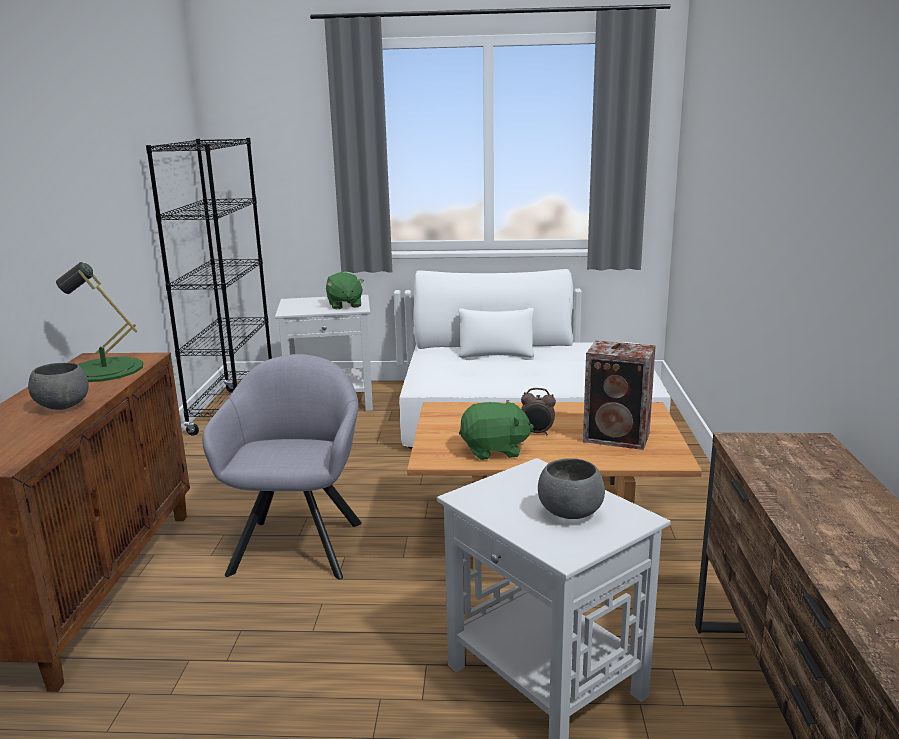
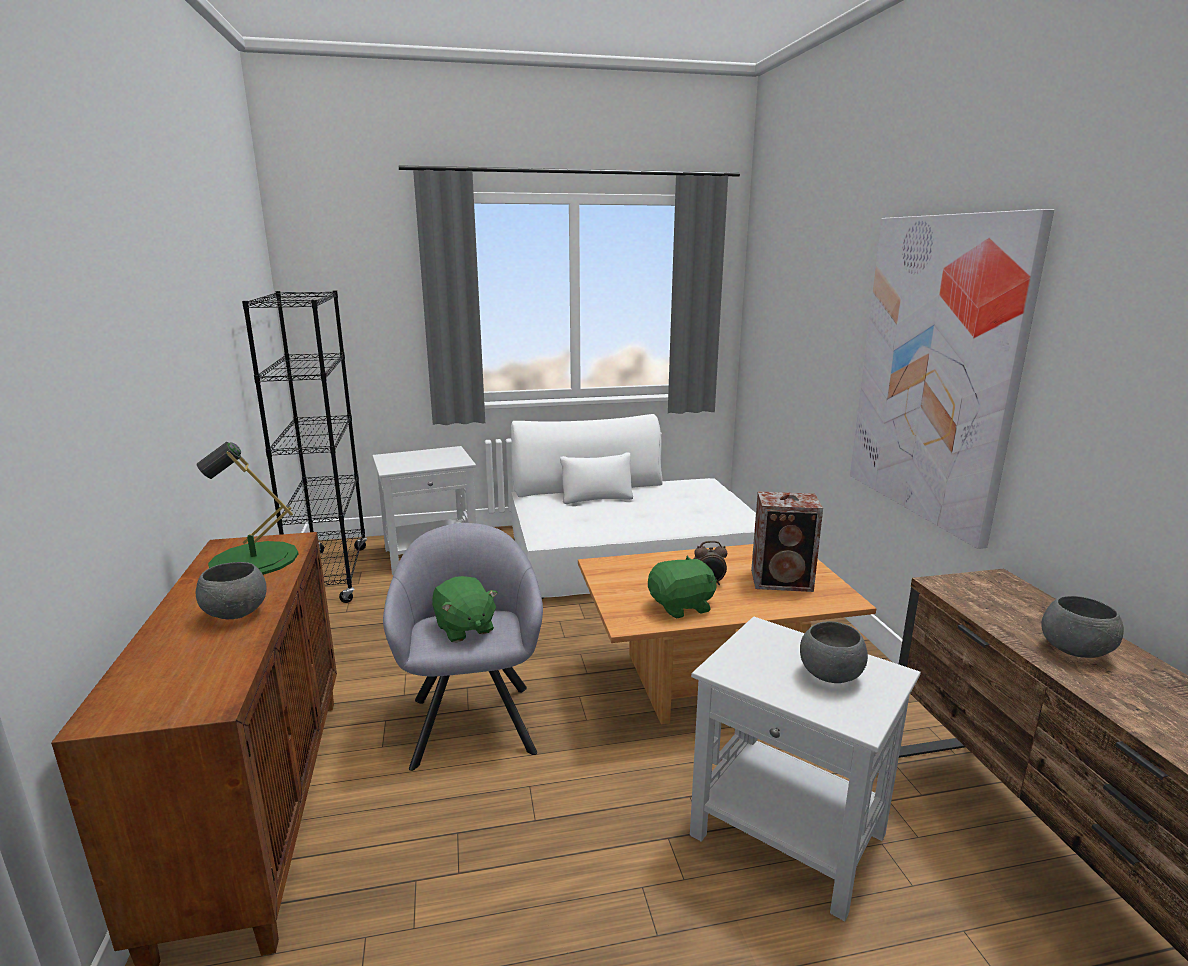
camera: 15 degrees left, 0 degrees up
(344, 305) = (445, 459): green plush toy -> green plush toy (464, 628)
(797, 213) = (935, 370): none -> picture
(830, 512) = (1075, 652): none -> grey bowl

